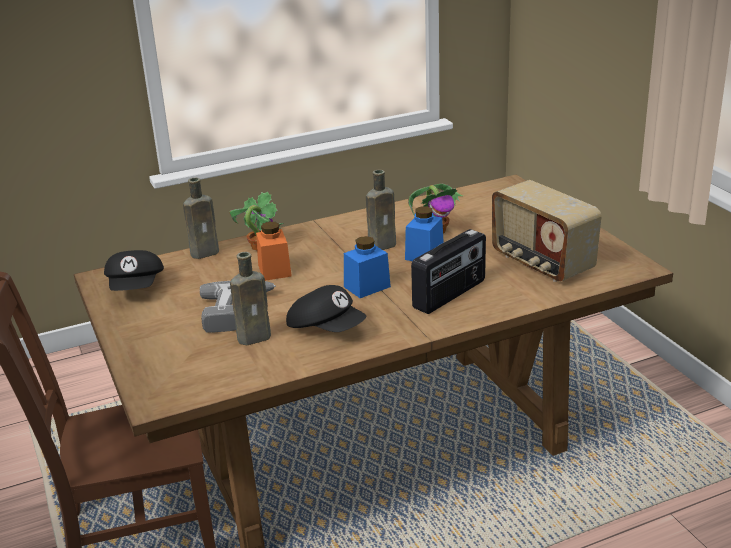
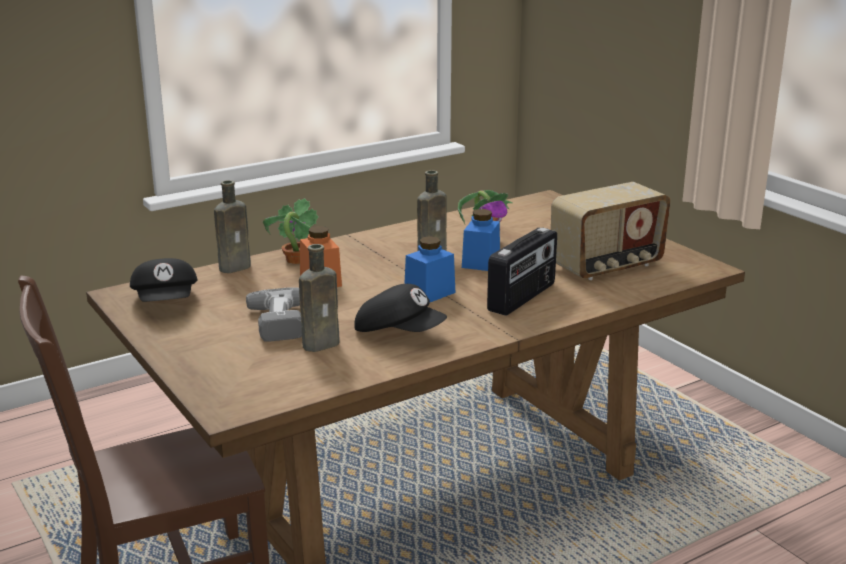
camera: 10 degrees left, 5 degrees down
(541, 263) = (607, 267): radio -> radio turned 75 degrees counterclockwise

